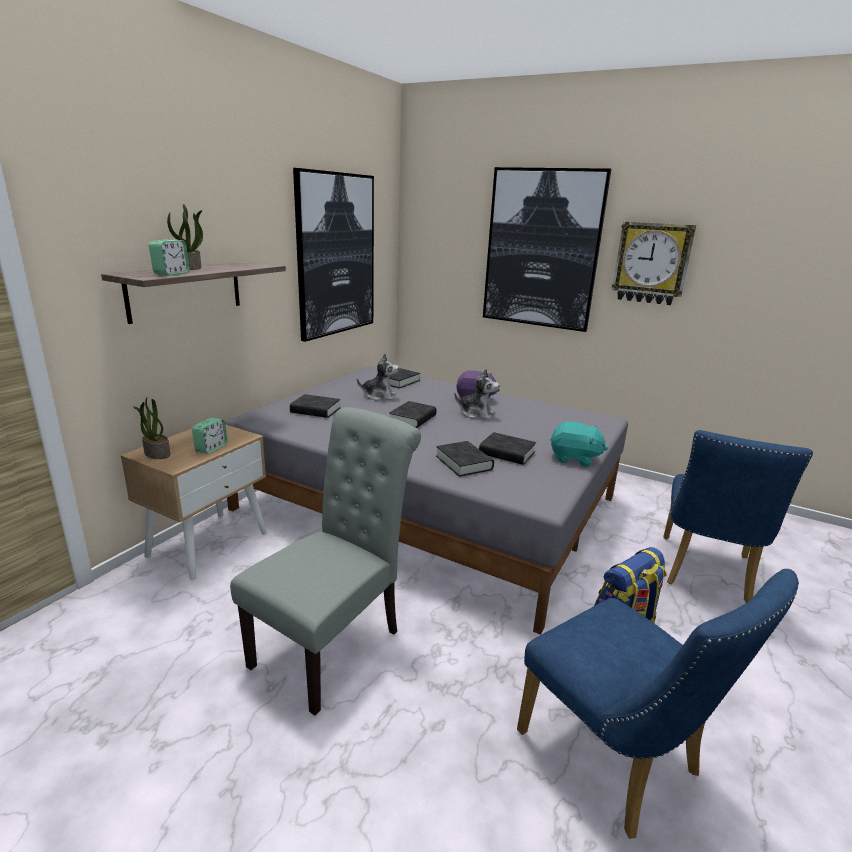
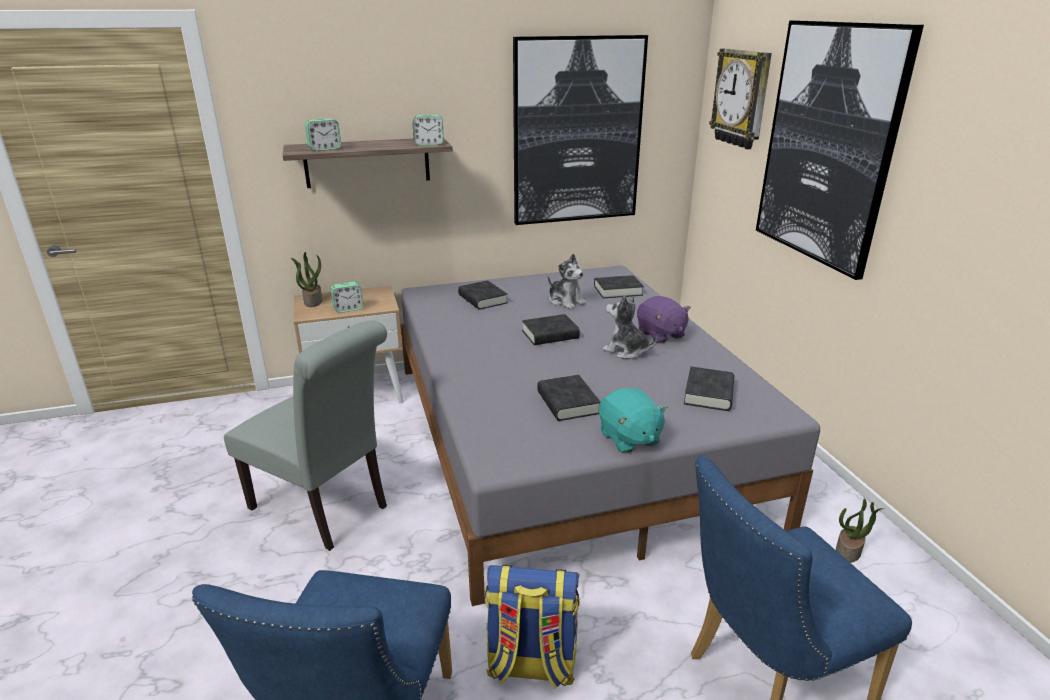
camera: 45 degrees right, 5 degrees up
(190, 268) = (362, 143): potted plant -> potted plant (849, 551)
(260, 265) = (429, 144): none -> alarm clock
(334, 643) = (325, 509): grey chair -> grey chair turned 45 degrees clockwise
(464, 463) = (506, 395): black book -> black book (709, 394)
(476, 414) = (626, 351): plush toy -> plush toy turned 150 degrees clockwise
(651, 263) = (957, 189): wall clock -> wall clock (742, 98)

